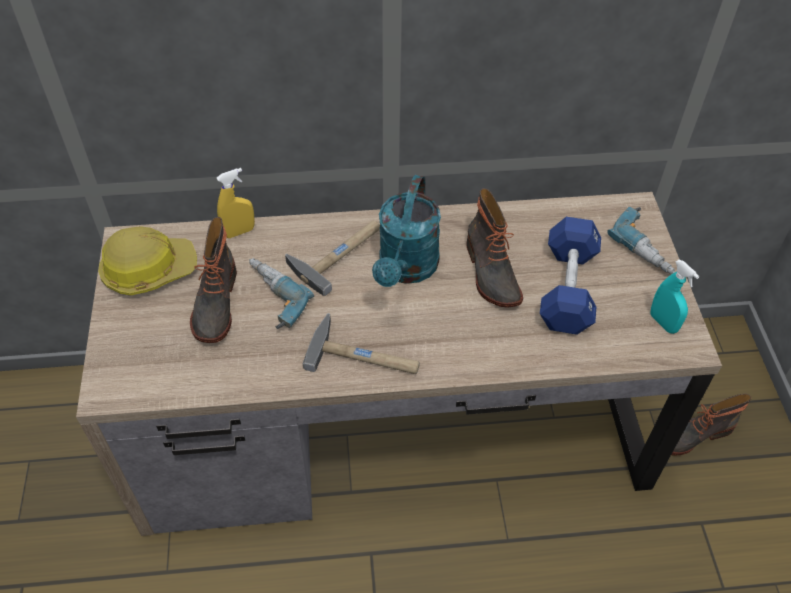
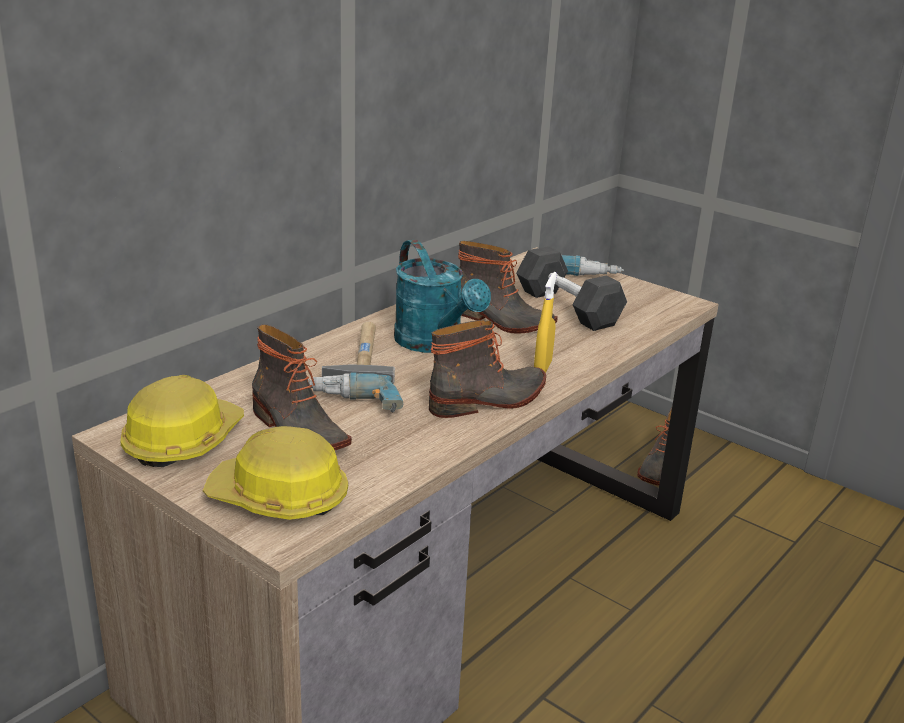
camera: 45 degrees left, 25 degrees down
(140, 357) = (279, 498): none -> hard hat
(239, 232) = (240, 380): yellow spray bottle -> yellow spray bottle (542, 367)
(364, 356) = (489, 400): hammer -> boot
(567, 288) = (567, 307): blue dumbbell -> black dumbbell
(663, 323) = (653, 299): turquoise spray bottle -> none

